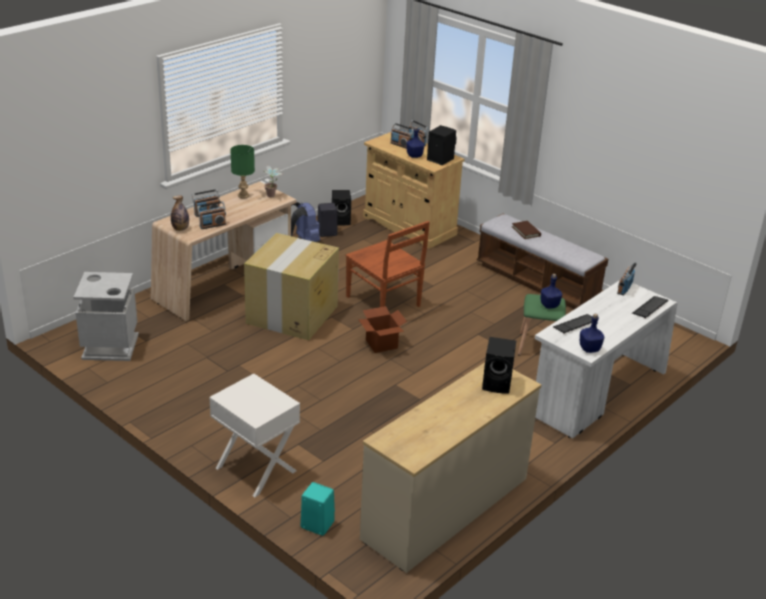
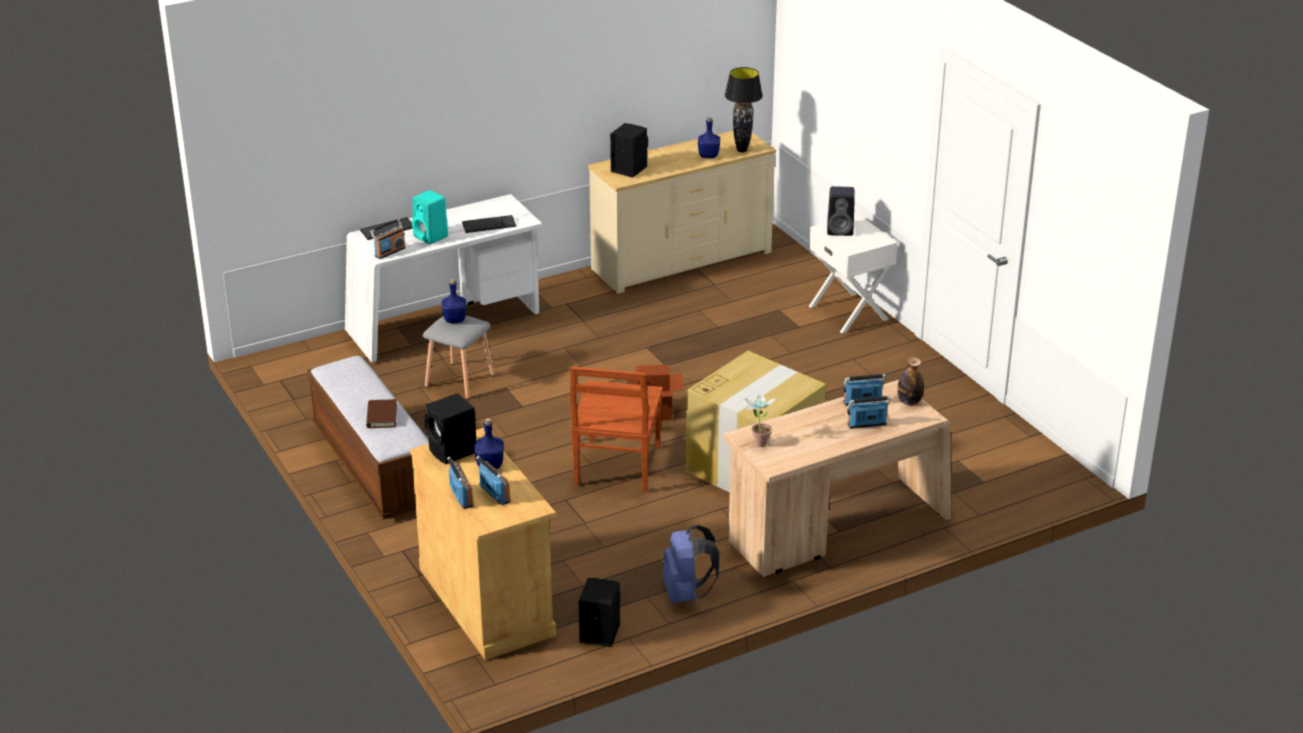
camera: 160 degrees left, 0 degrees up
(110, 346) = (1005, 460): grey trash can -> none
(244, 196) = (803, 449): green table lamp -> none
(316, 524) = (805, 267): turquoise speaker -> turquoise speaker (432, 237)
(326, 233) = (639, 608): black speaker -> black speaker (841, 230)
(384, 302) = (617, 467): brown chair -> brown chair turned 150 degrees counterclockwise
(399, 431) = (741, 150): none -> black table lamp
(538, 346) = (460, 381): green stool -> grey stool
(589, 349) = (499, 204): blue bottle -> blue bottle (708, 156)

